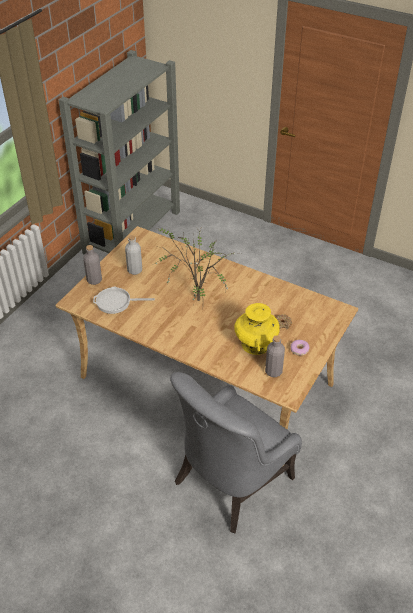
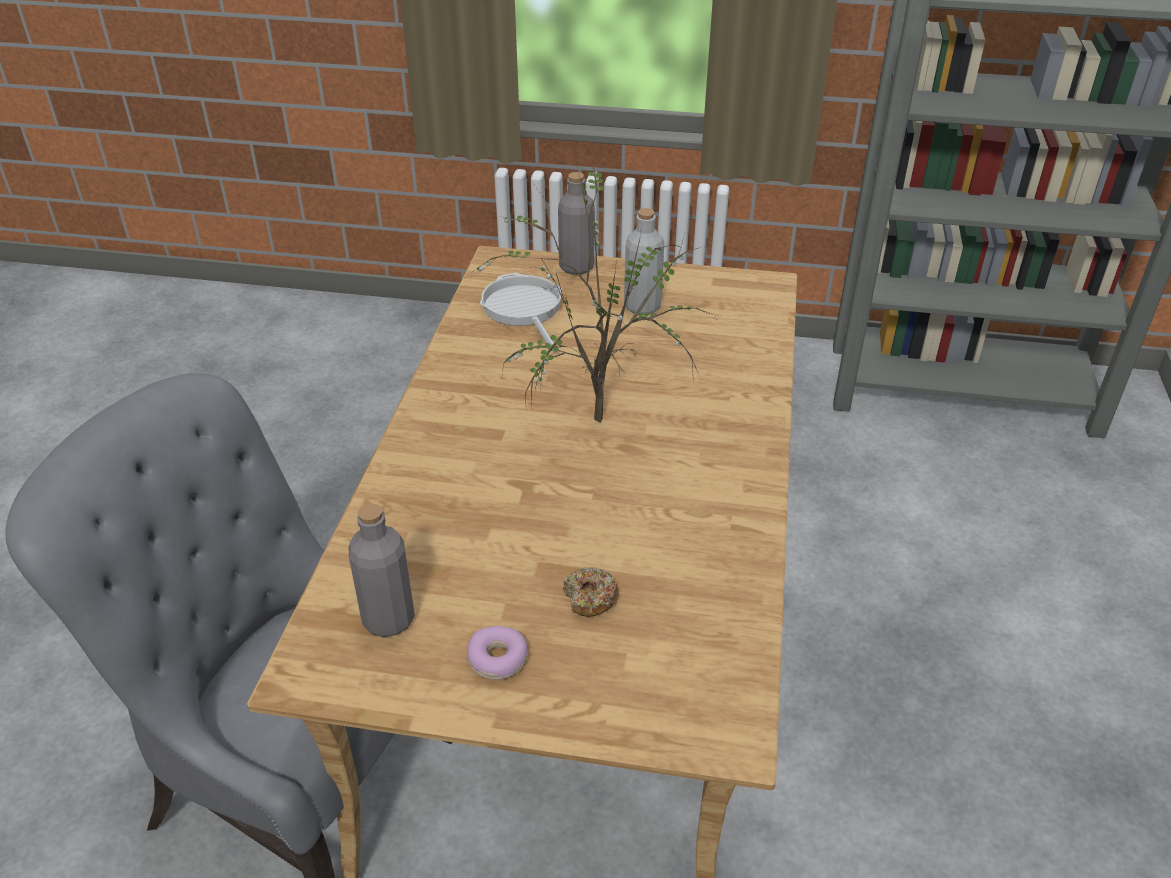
camera: 70 degrees right, 5 degrees down
(256, 344) = (484, 559): yellow vase -> none

